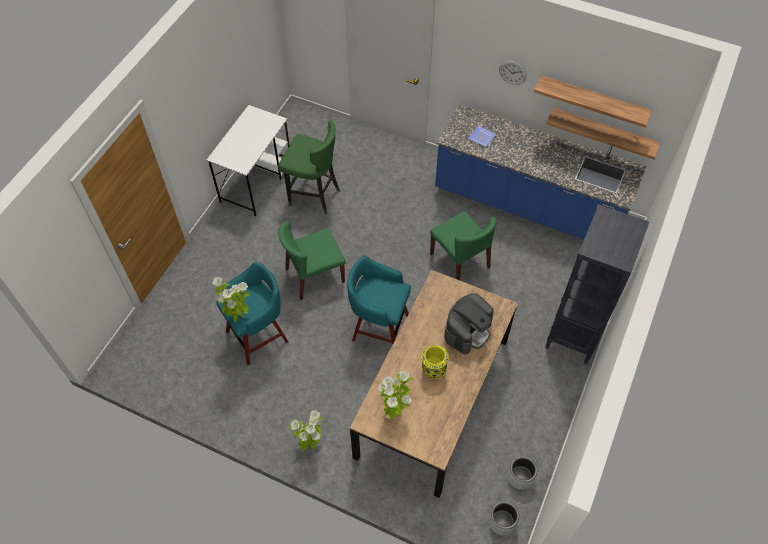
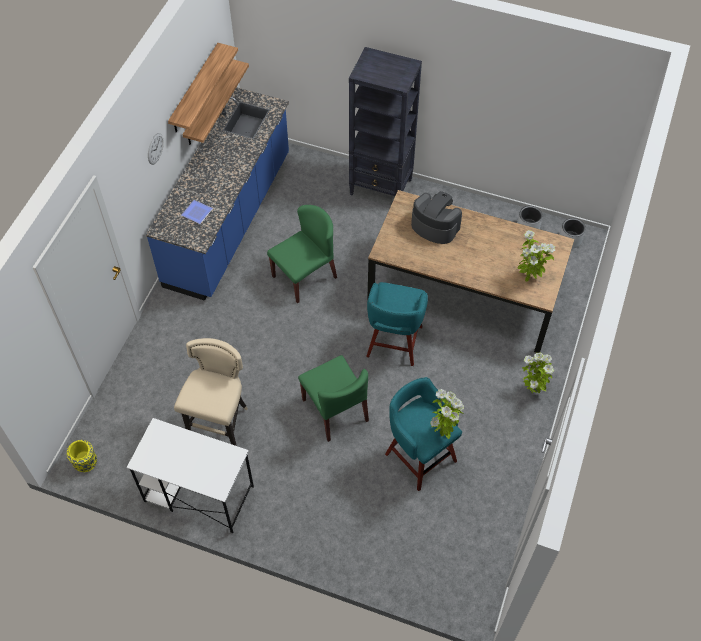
camera: 95 degrees left, 0 degrees up
(314, 196) = (220, 425): green stool -> beige stool
(433, 369) = (480, 250): yellow vase -> yellow vase (86, 463)

